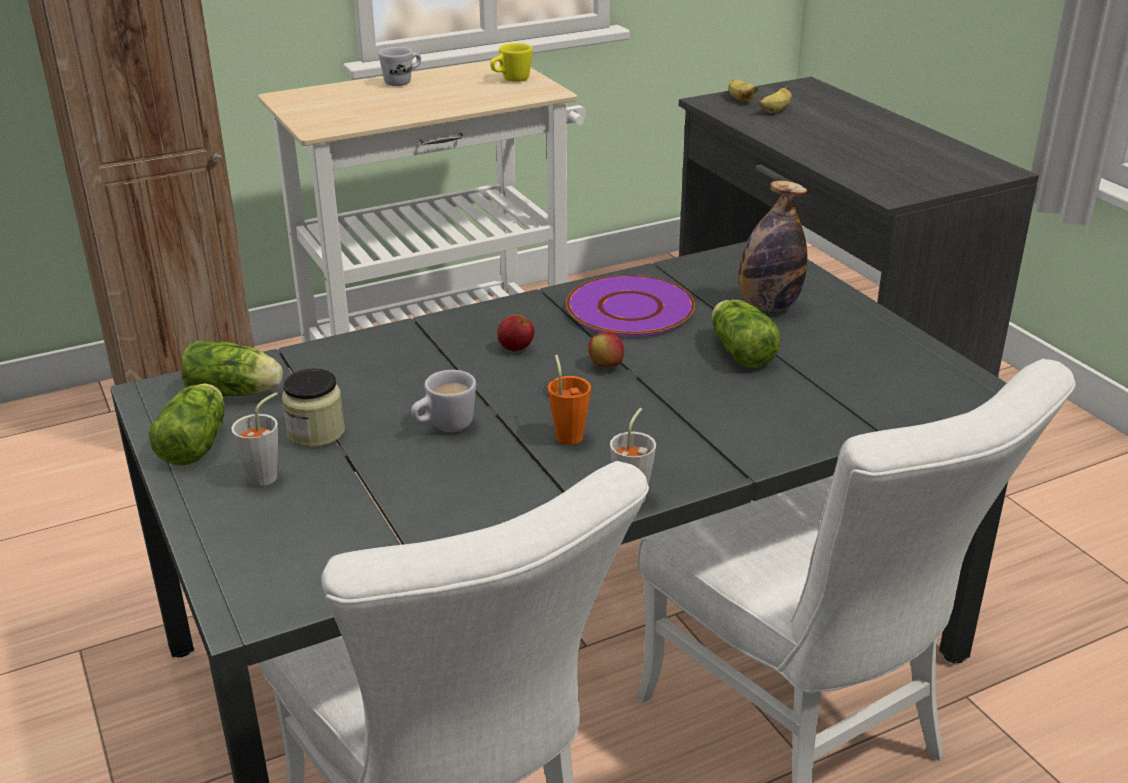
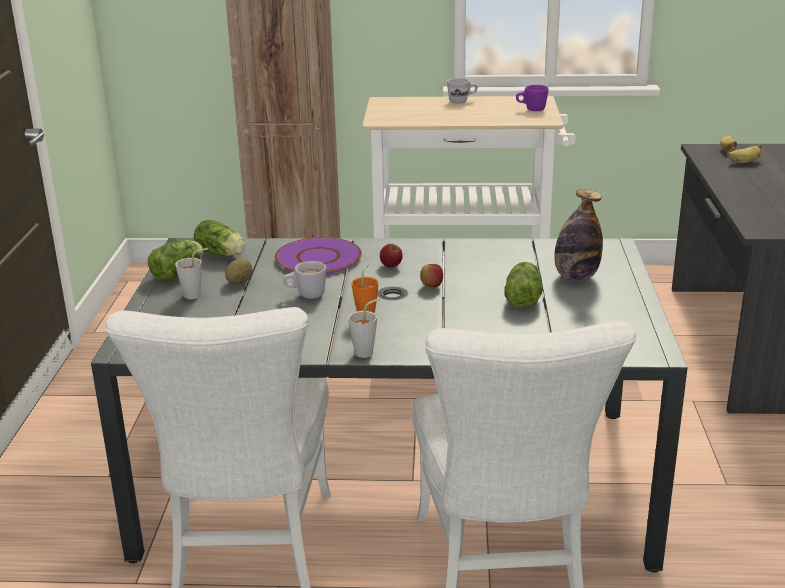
camera: 30 degrees right, 5 degrees down
(316, 433) = (239, 282): jar -> potato
(511, 80) = (531, 109): yellow mug -> purple mug
(630, 308) = (485, 260): purple plate -> purple plate (319, 258)

